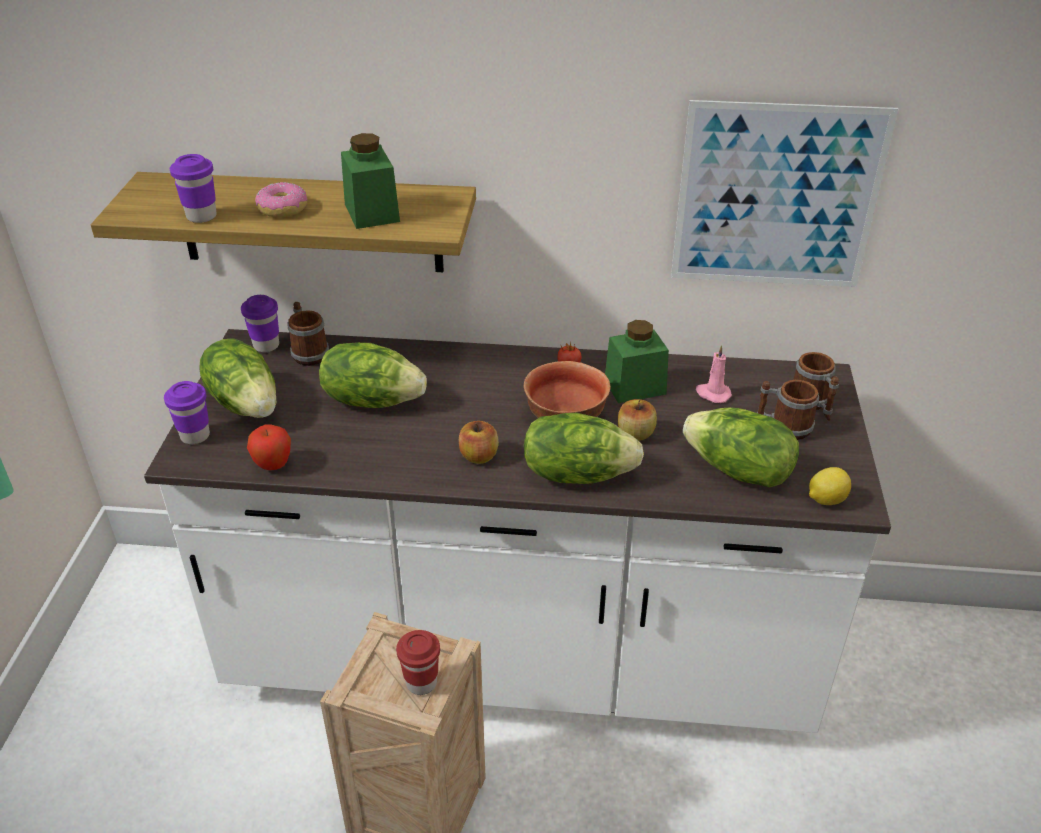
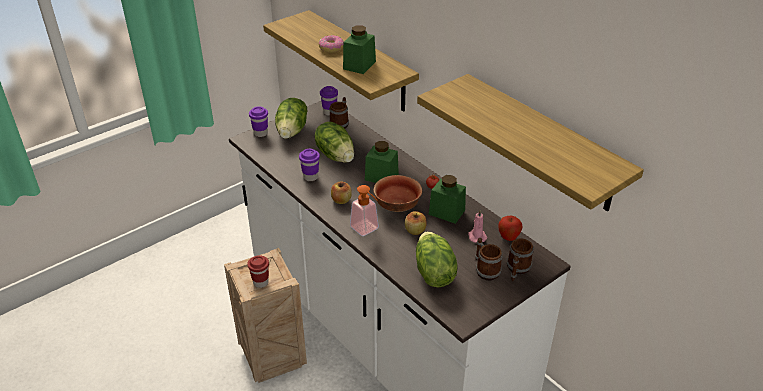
camera: 45 degrees right, 0 degrees up
(201, 216) = (300, 38): purple cup -> purple cup (310, 177)
(273, 466) = (269, 159): apple -> apple (508, 238)
(484, 392) = (381, 177): none -> green jar
(577, 473) = (367, 230): lettuce -> soap dispenser
(776, 197) = (543, 143): picture -> shelf
(825, 499) = (451, 309): lemon -> none

